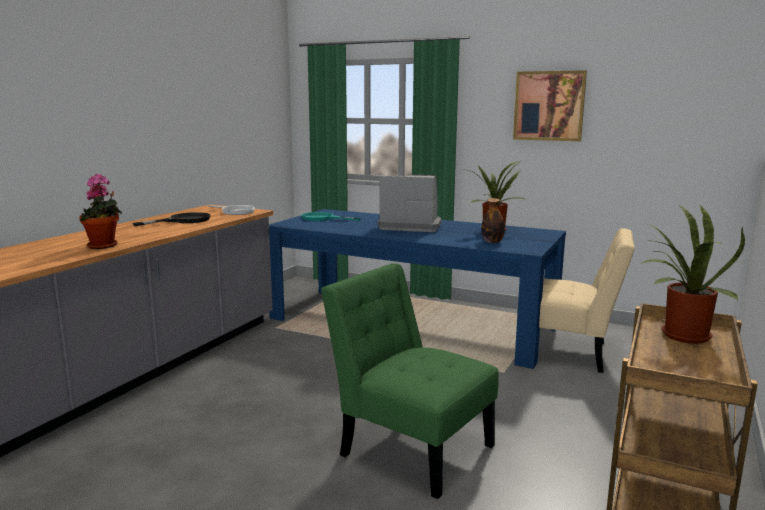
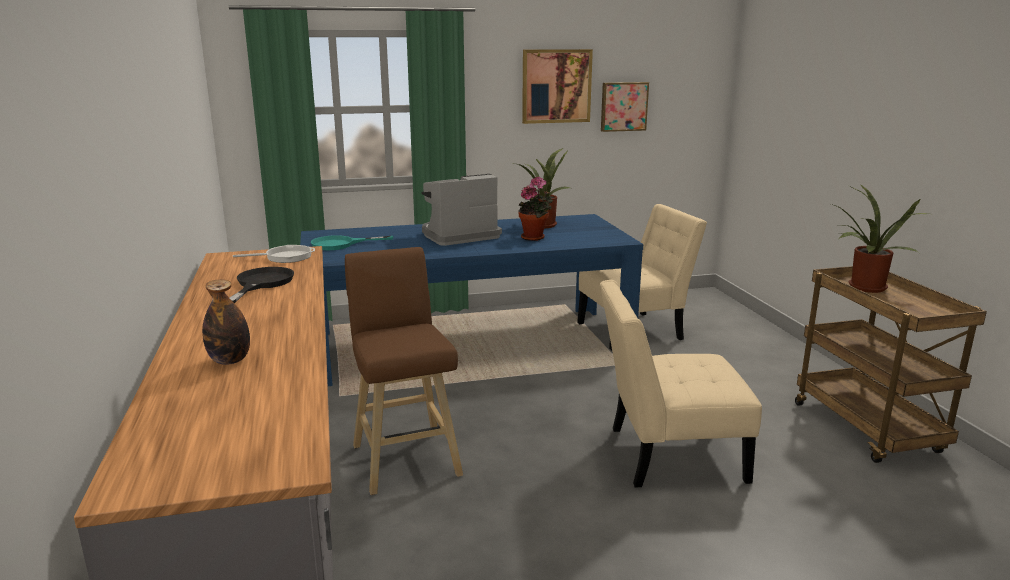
camera: 40 degrees left, 5 degrees up
(104, 246) = (291, 343): potted plant -> potted plant (535, 238)
(243, 373) = (405, 457): none -> brown stool
(410, 447) = (668, 455): green chair -> beige chair
(492, 242) = (574, 238): bottle -> bottle (230, 360)
(621, 128) = (623, 106): none -> picture

